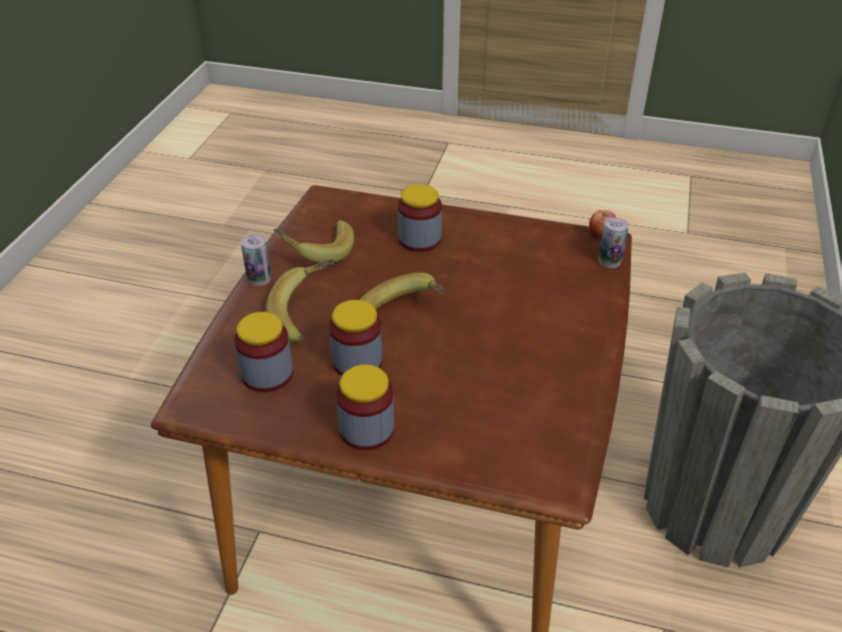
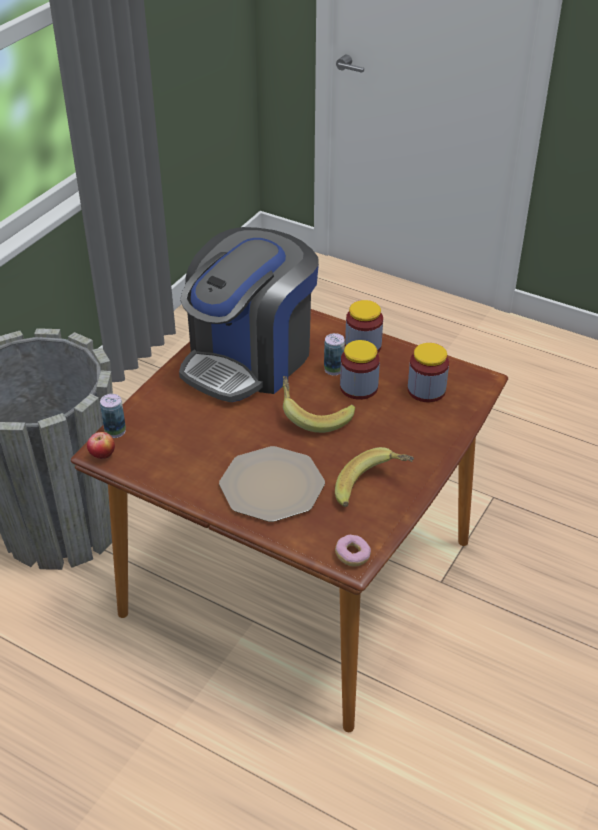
camera: 165 degrees left, 0 degrees up
(259, 278) = (429, 471): can -> can (333, 369)
(307, 315) = (391, 429): banana -> none
(324, 200) = (352, 556): none -> donut
(419, 239) = (271, 485): jar -> plate
(517, 376) = (249, 359): none -> coffee machine

